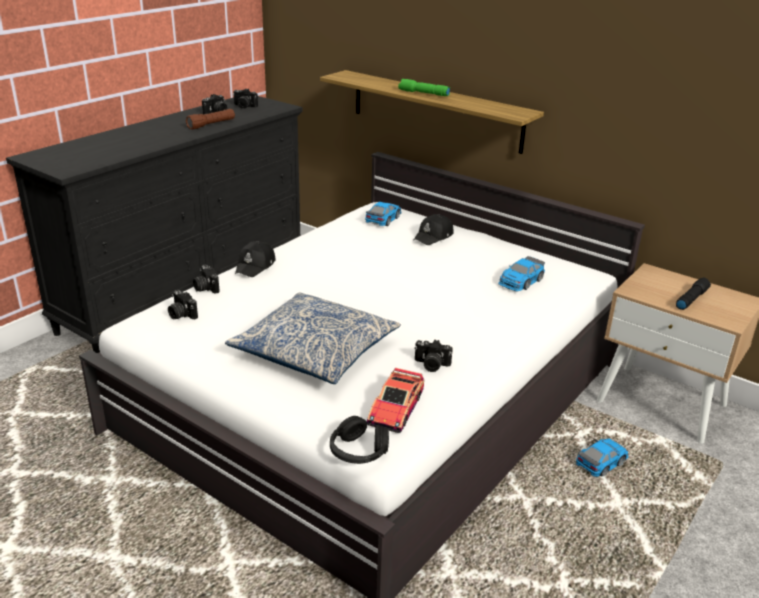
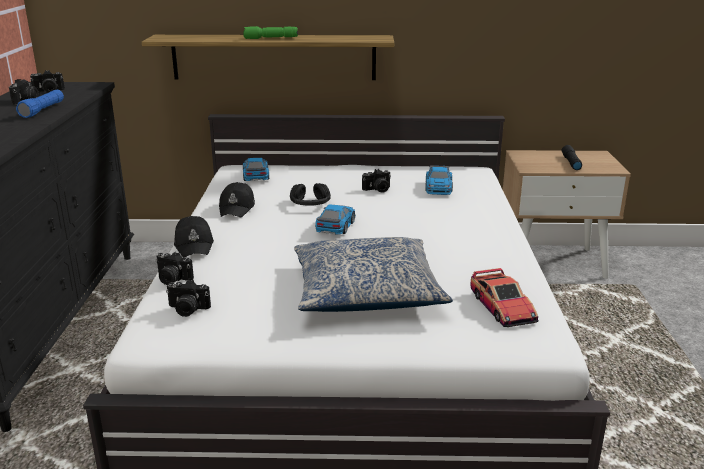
camera: 35 degrees left, 5 degrees down
(211, 125) = (43, 110): brown flashlight -> blue flashlight
(358, 451) = (530, 350): black headphones -> black headphones (310, 204)
(431, 365) = (474, 266): camera -> camera (377, 190)
(434, 236) = (321, 176): black cap -> black cap (237, 208)
(601, 462) = (570, 317): toy car -> toy car (336, 226)

